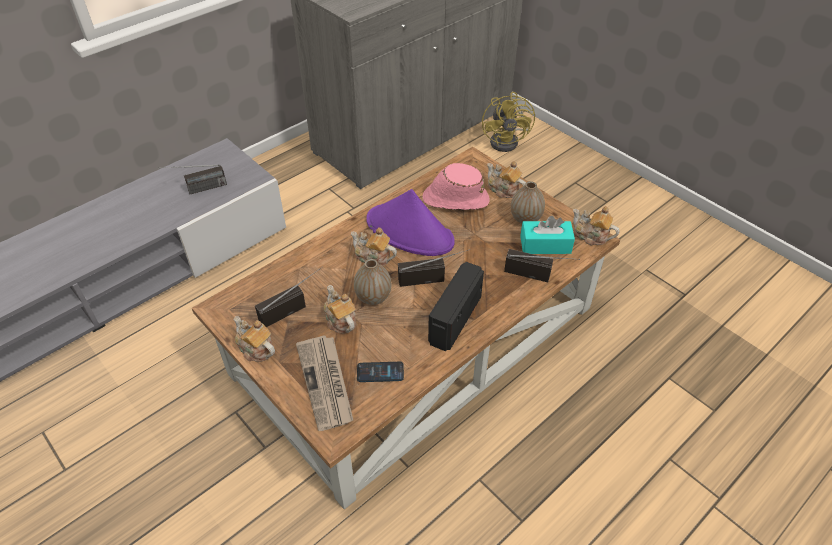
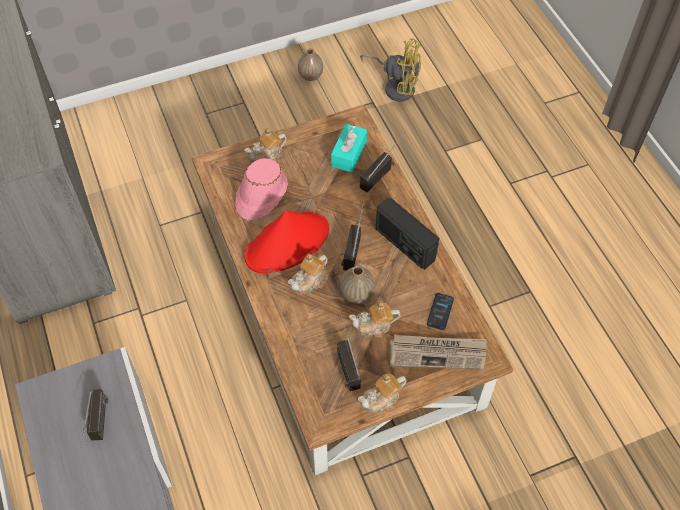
camera: 70 degrees left, 10 degrees up
(410, 231) = (287, 243): purple hat -> red hat
(508, 141) = (114, 139): yellow fan -> yellow fan (396, 86)
(525, 219) = (311, 155): vase -> vase (310, 76)
(591, 236) = (352, 120): teapot -> none

